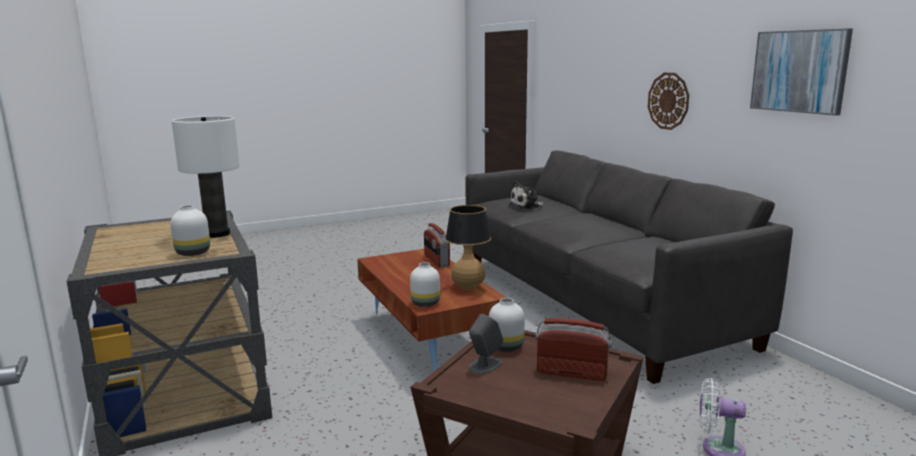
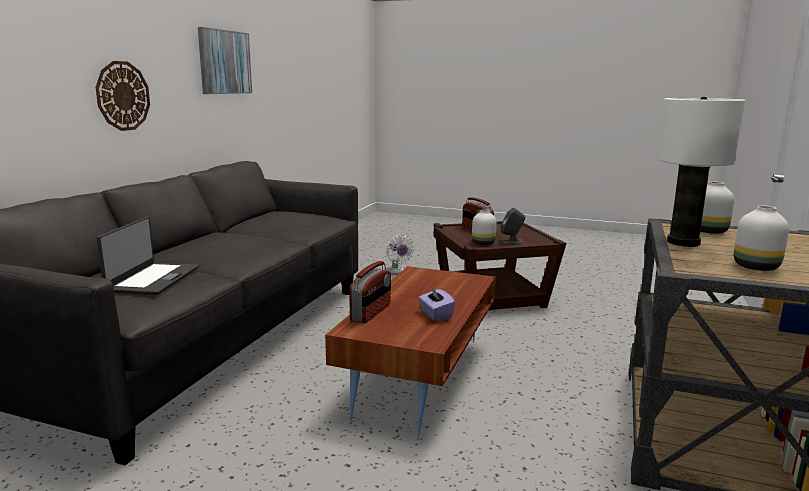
camera: 135 degrees left, 0 degrees up
(398, 271) = (435, 315): none -> purple tissue box
(425, 304) = (474, 281): white vase -> white vase (756, 267)
(465, 286) = (413, 281): table lamp -> none
(527, 206) = (153, 279): plush toy -> laptop

